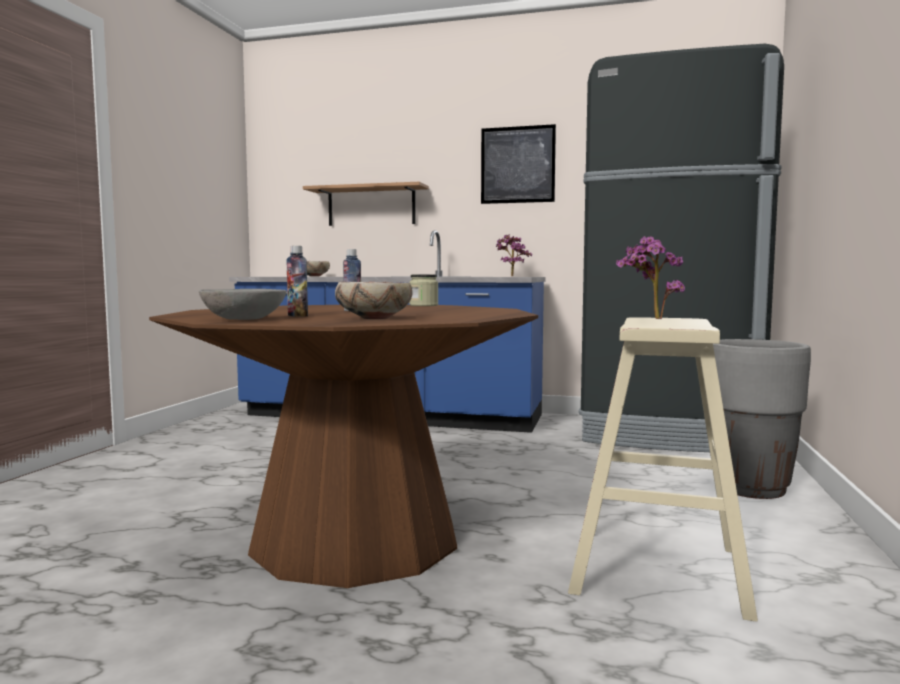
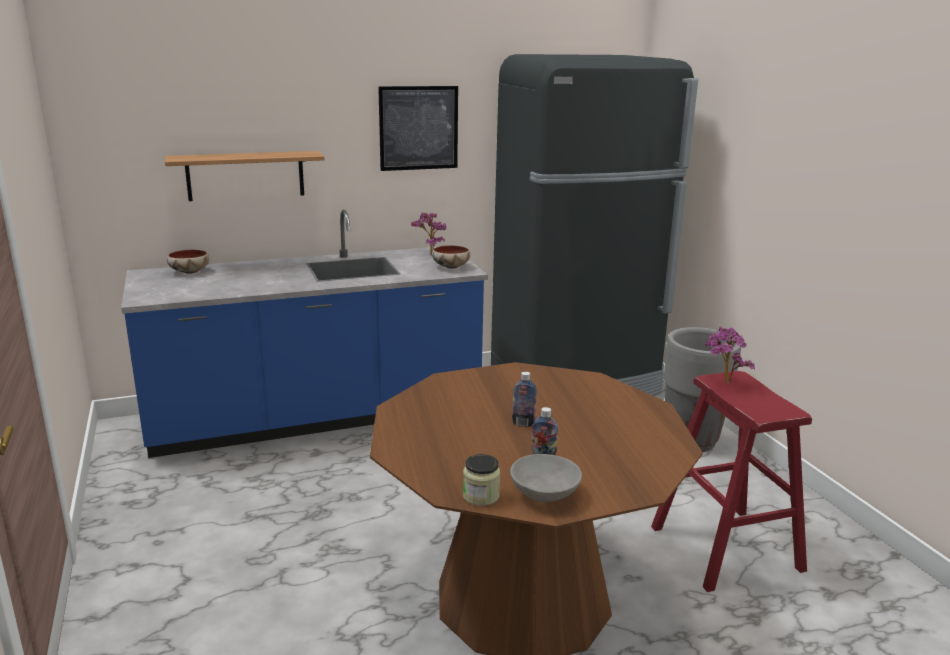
camera: 35 degrees left, 15 degrees up
(373, 318) = (617, 459): bowl -> bowl (450, 267)
(423, 305) = (509, 374): jar -> jar (481, 496)
(658, 570) = (726, 548): beige stool -> red stool

